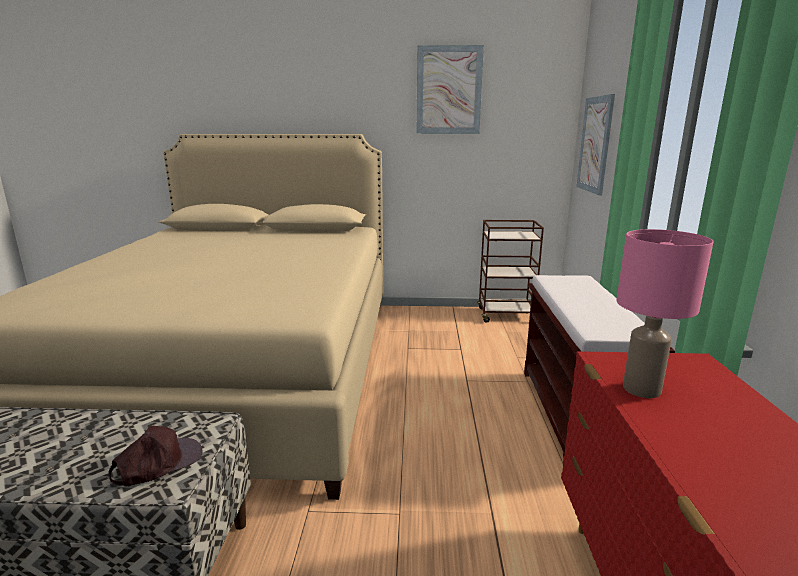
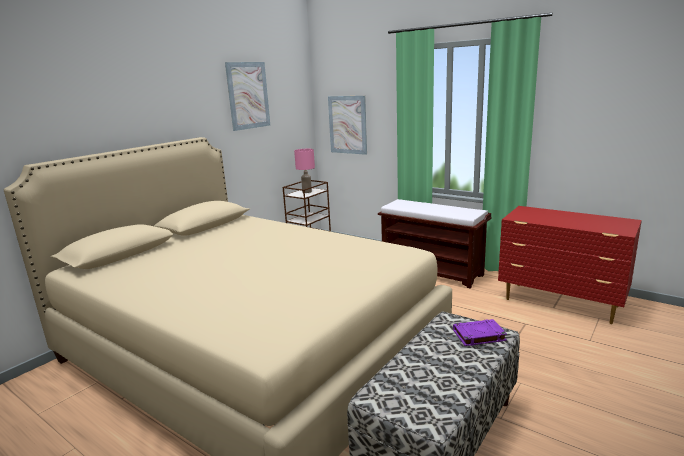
camera: 55 degrees left, 0 degrees up
(157, 462) = (478, 335): brown cap -> purple book
(642, 389) = (539, 219): pink table lamp -> pink table lamp (307, 192)

